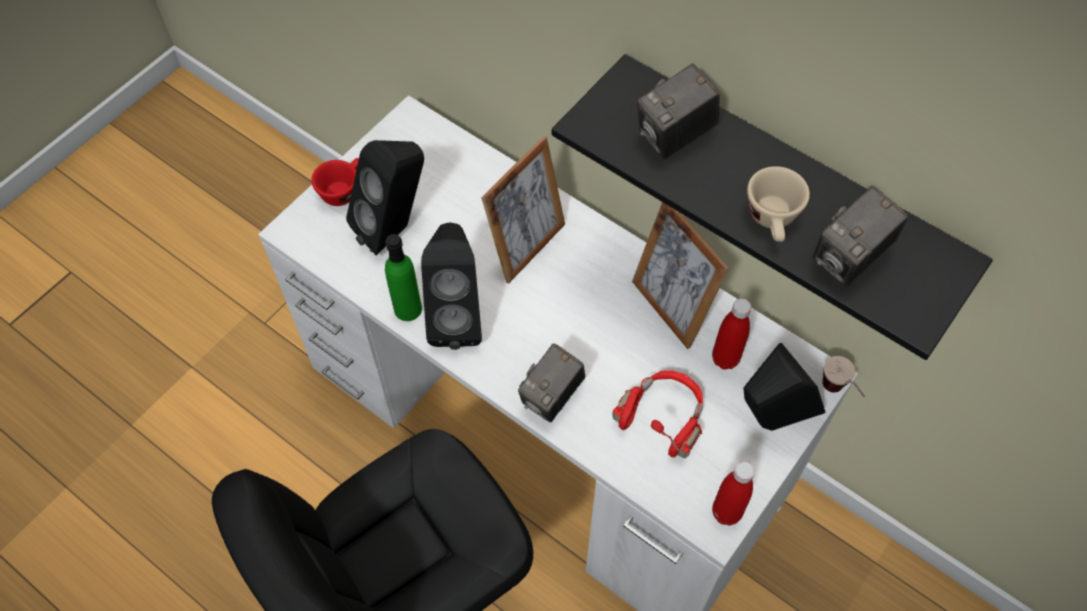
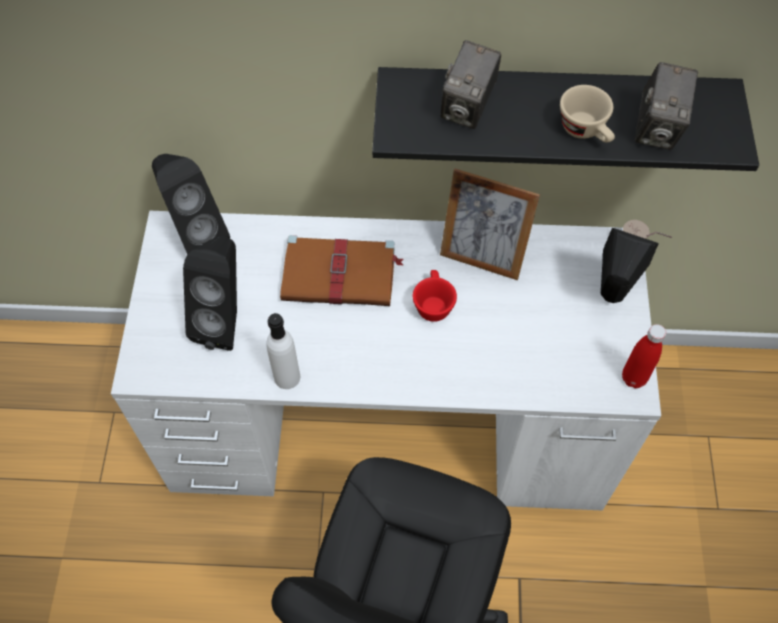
camera: 35 degrees left, 0 degrees up
(342, 190) = (156, 316): red cup -> red cup (432, 304)
(408, 309) = (287, 377): green bottle -> white bottle
(456, 317) = (330, 360): black speaker -> black speaker (195, 236)
(526, 246) = (341, 274): picture frame -> brown book
(552, 397) = (450, 375): camera -> none
(662, 418) = (539, 340): red headphones -> none
(725, 359) = (548, 271): red bottle -> none

